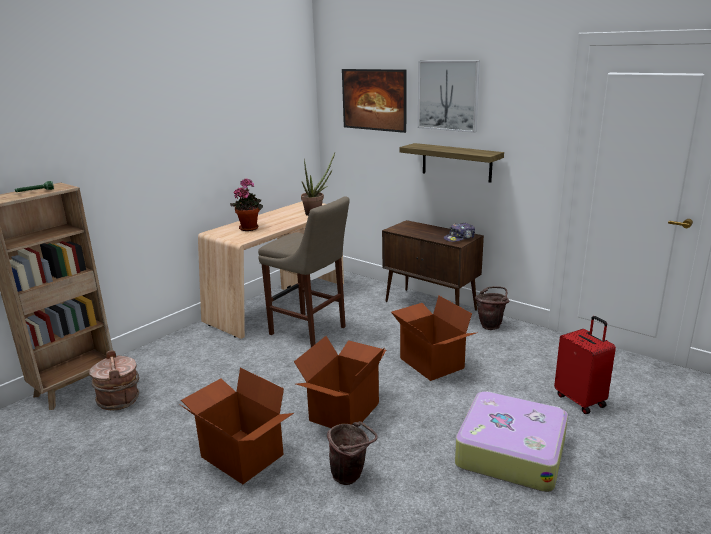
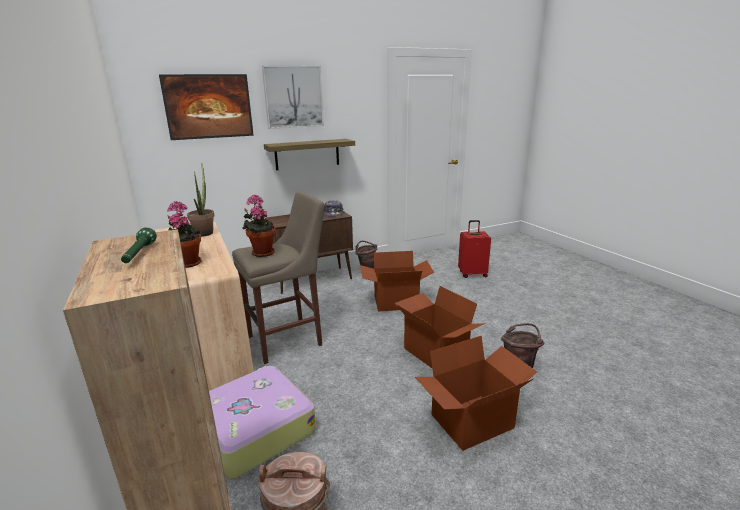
camera: 65 degrees left, 0 degrees up
(291, 240) = (262, 252): none -> potted plant
(510, 451) = (511, 307): suitcase -> suitcase (254, 429)

